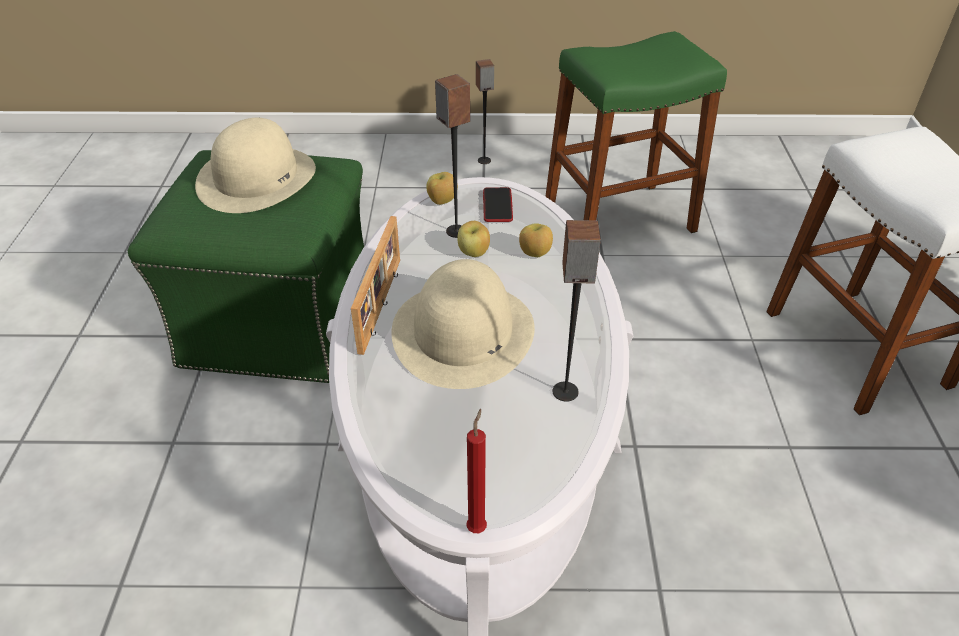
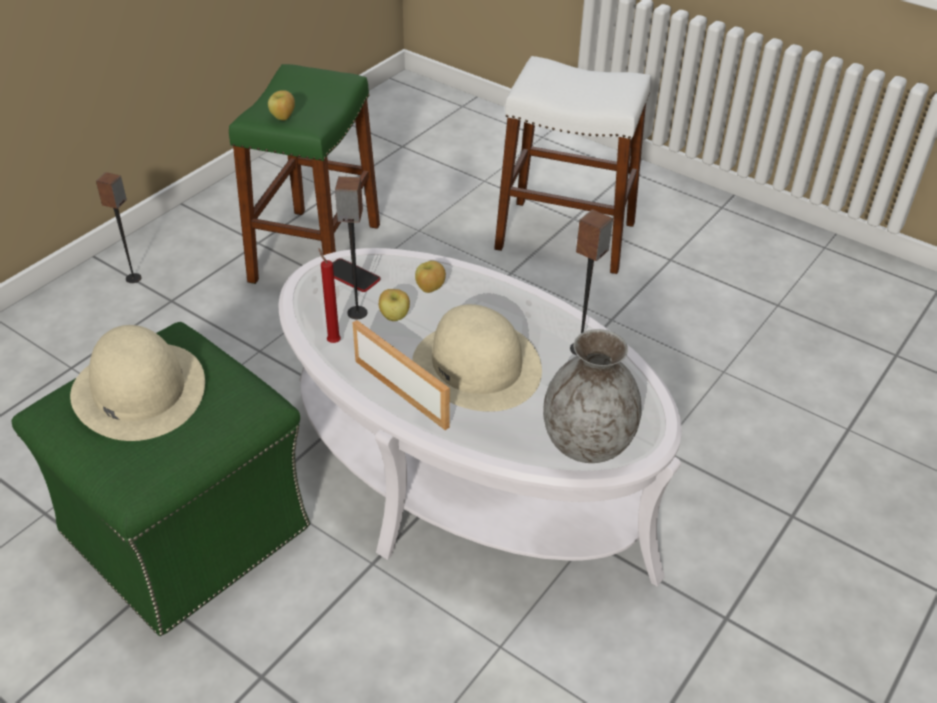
camera: 55 degrees left, 0 degrees up
(426, 465) = (587, 444): none -> grey vase
(442, 201) = (310, 301): apple -> apple (283, 118)
(477, 526) = (656, 445): red candle -> red candle (332, 341)

